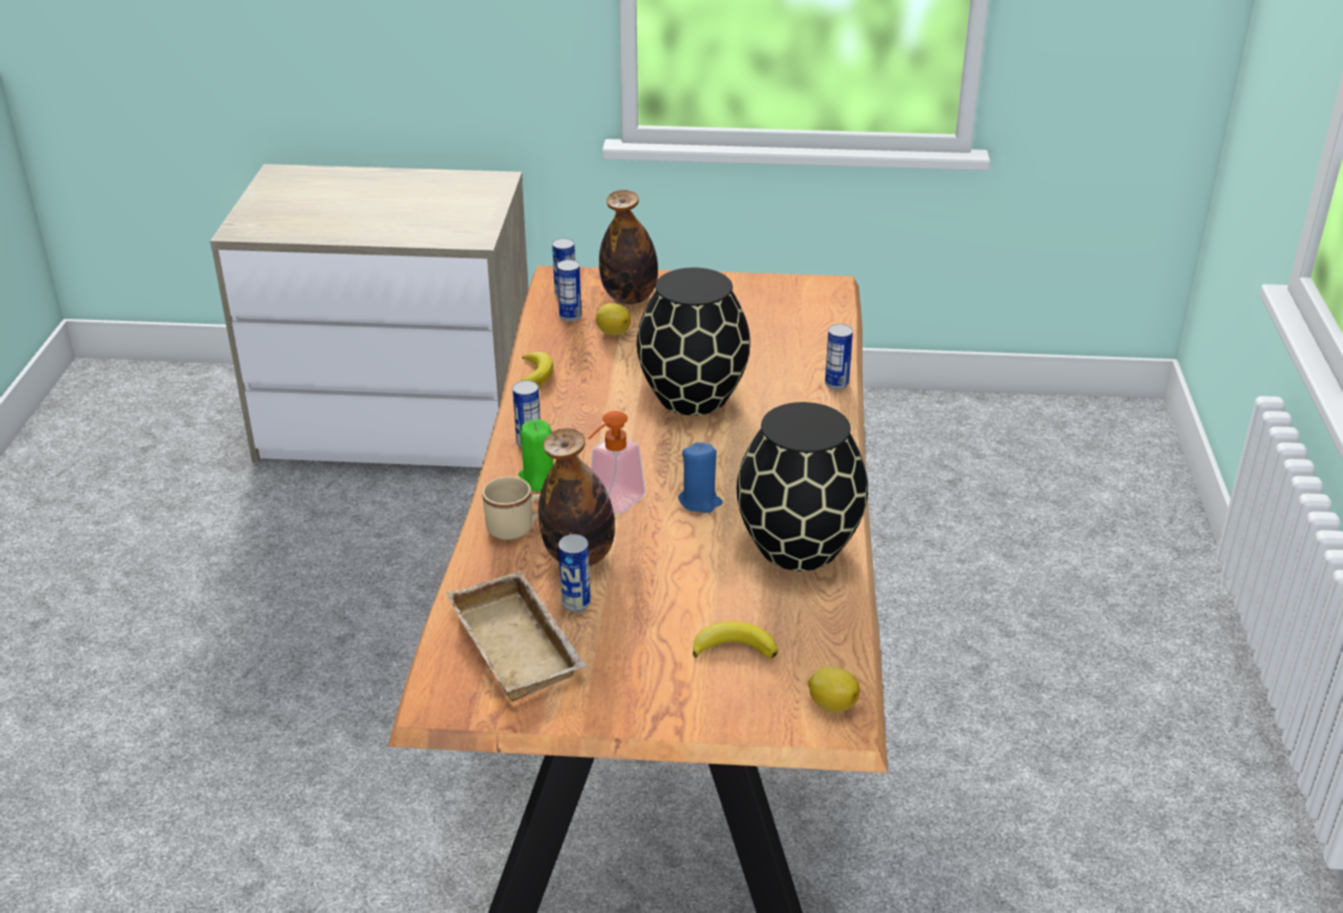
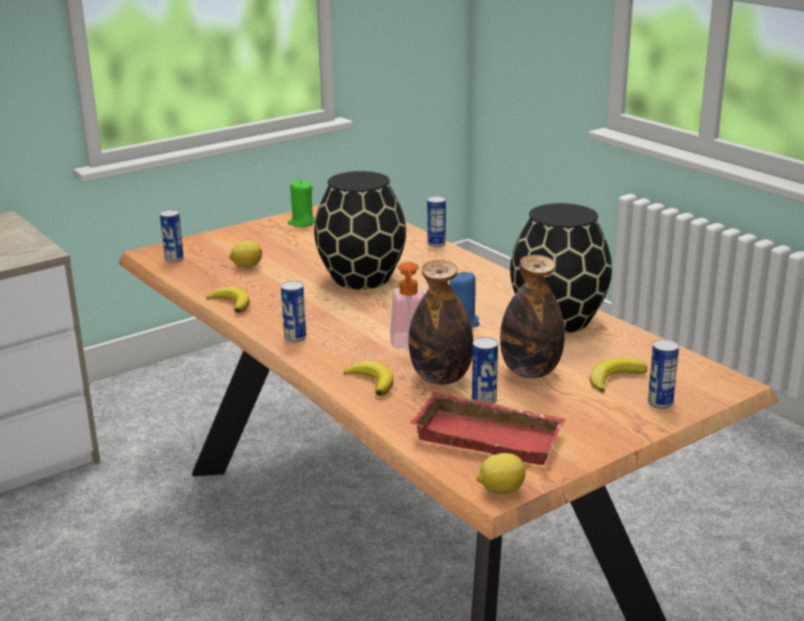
camera: 40 degrees left, 10 degrees down
(517, 528) = (372, 381): beige mug -> banana
(520, 645) = (491, 436): beige tray -> red tray
(538, 480) = (338, 353): green candle -> green candle (302, 223)
(570, 316) = (200, 268): can -> can (660, 403)
(629, 298) = (225, 247): bottle -> bottle (530, 371)
(831, 704) = (711, 378): lemon -> lemon (500, 490)

